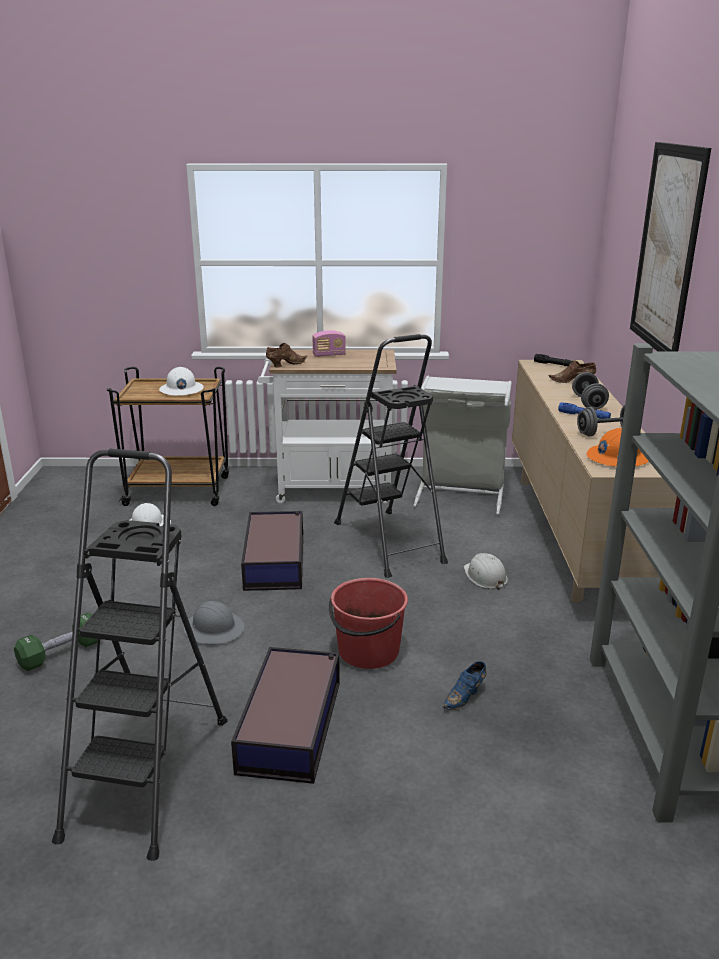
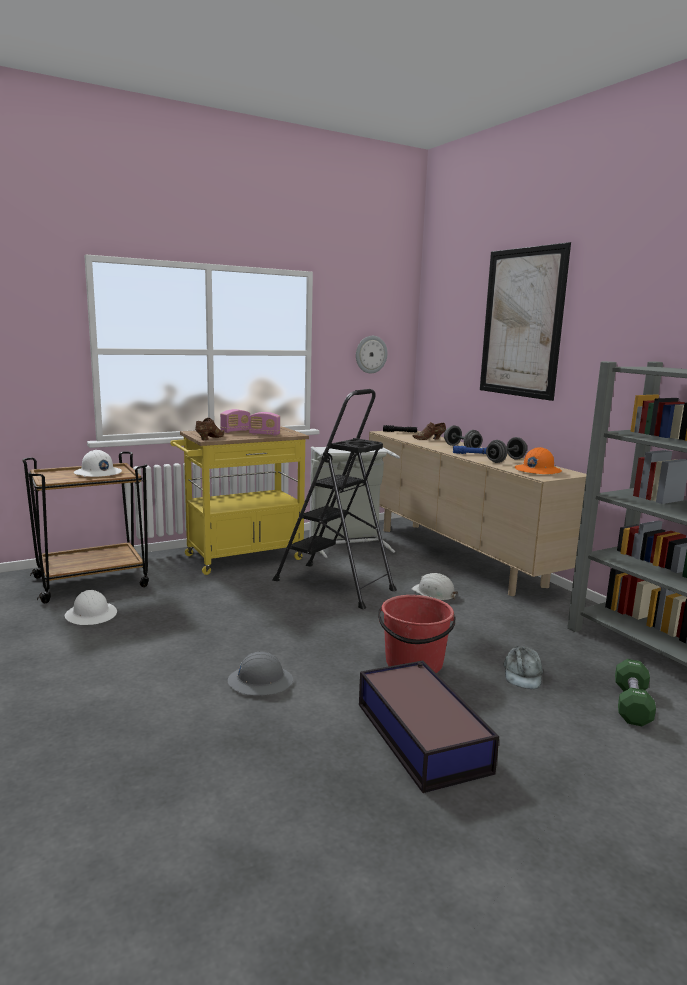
camera: 30 degrees left, 10 degrees down
(61, 653) = (118, 746): green dumbbell -> green dumbbell (632, 704)
(149, 773) = (342, 822): step ladder -> none
(275, 560) = (254, 616): storage box -> none
(330, 489) = (240, 558): white cart -> yellow cart
(350, 363) = (264, 434): none -> radio
(465, 697) = (522, 674): blue shoe -> grey cap
(527, 263) = (371, 354): none -> wall clock

